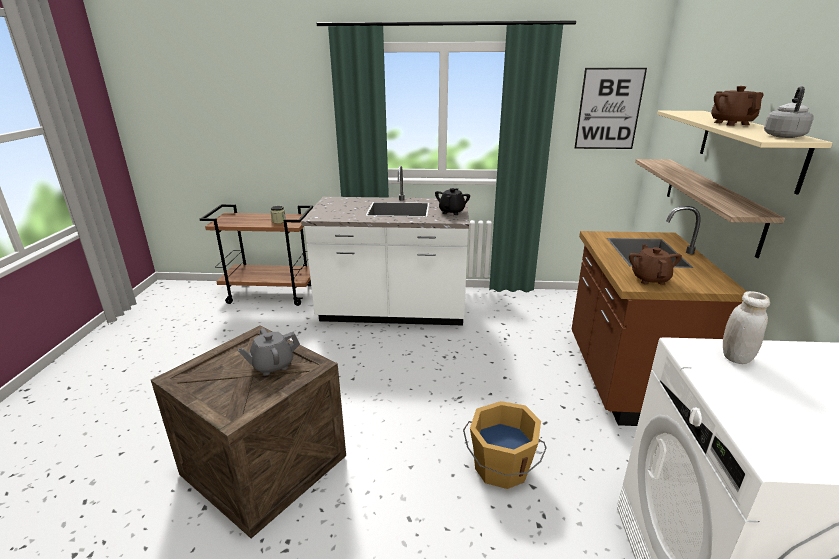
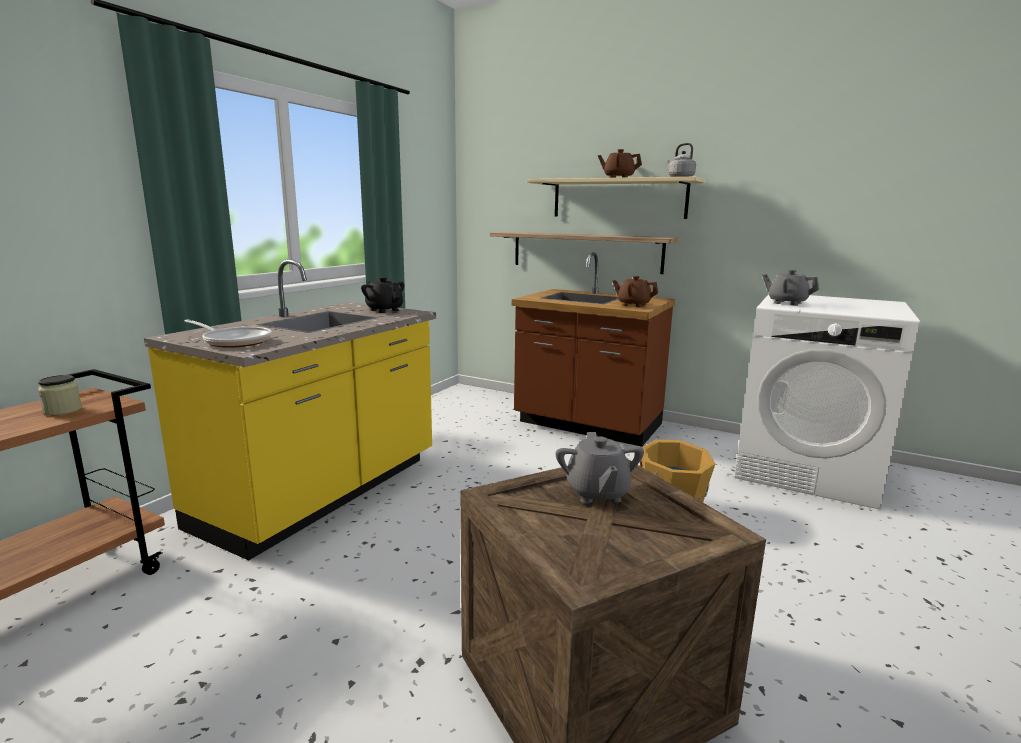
camera: 65 degrees left, 10 degrees down
(330, 210) = (234, 341): none -> frying pan
(393, 312) = (322, 493): white counter -> yellow counter
(609, 109) = (430, 190): picture -> none
(736, 357) = (787, 303): white jar -> grey teapot

